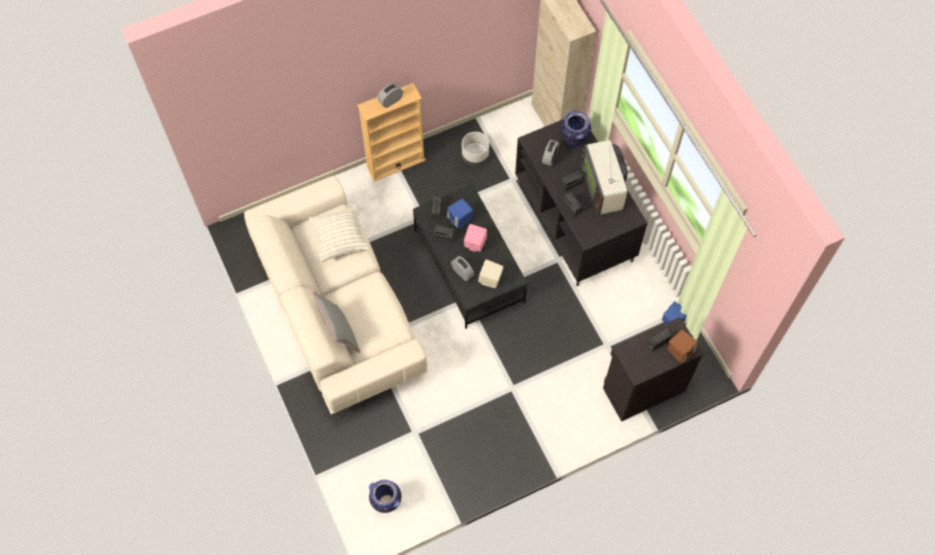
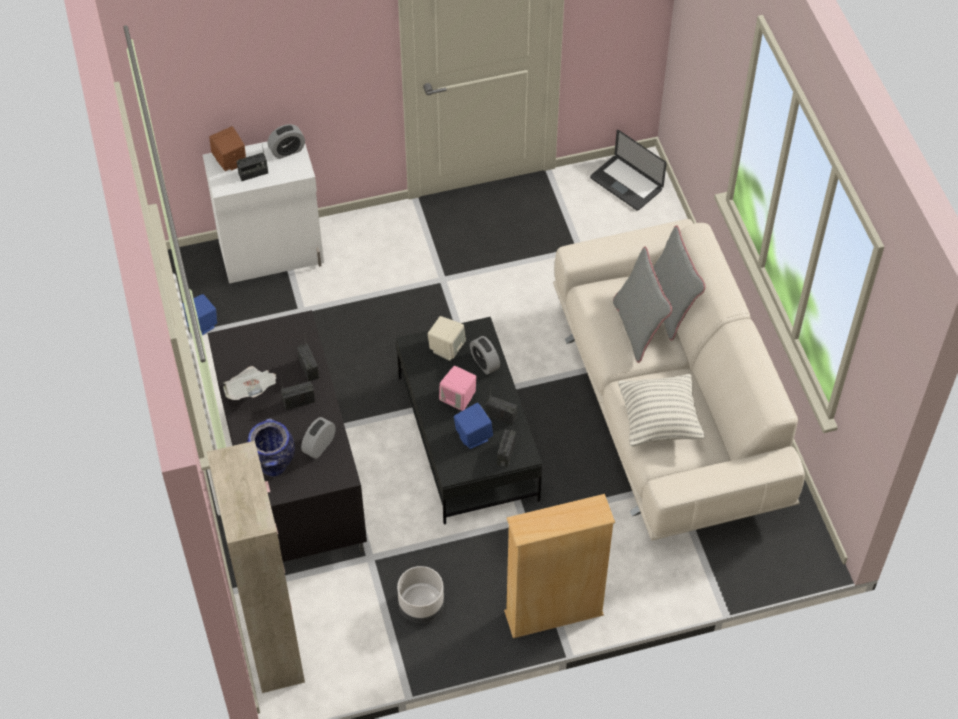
camera: 170 degrees left, 10 degrees down
(360, 307) = (638, 328): none -> grey pillow
(386, 502) = (626, 184): vase -> laptop
(391, 101) = (558, 519): alarm clock -> alarm clock (287, 151)
(604, 186) = (251, 391): television -> newspaper
(642, 388) = (272, 254): black cabinet -> white cabinet

